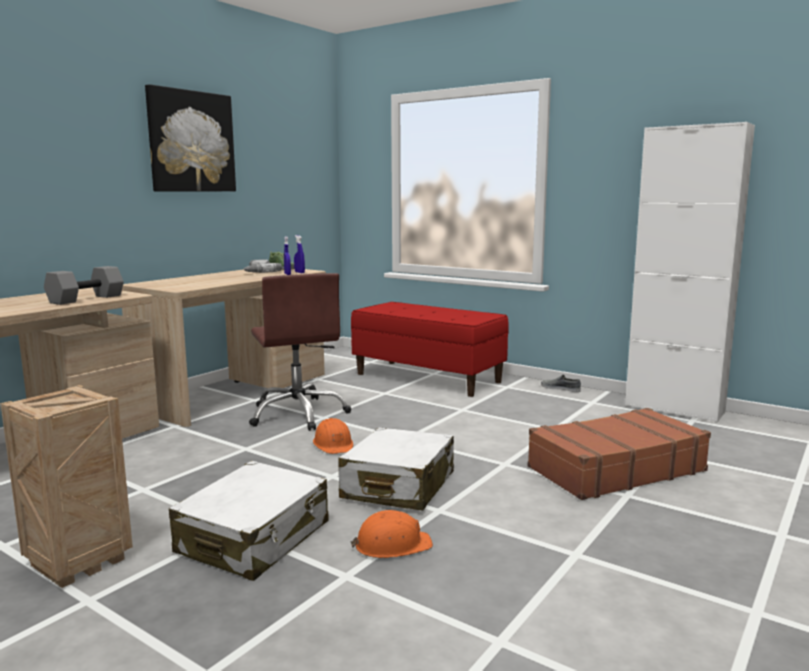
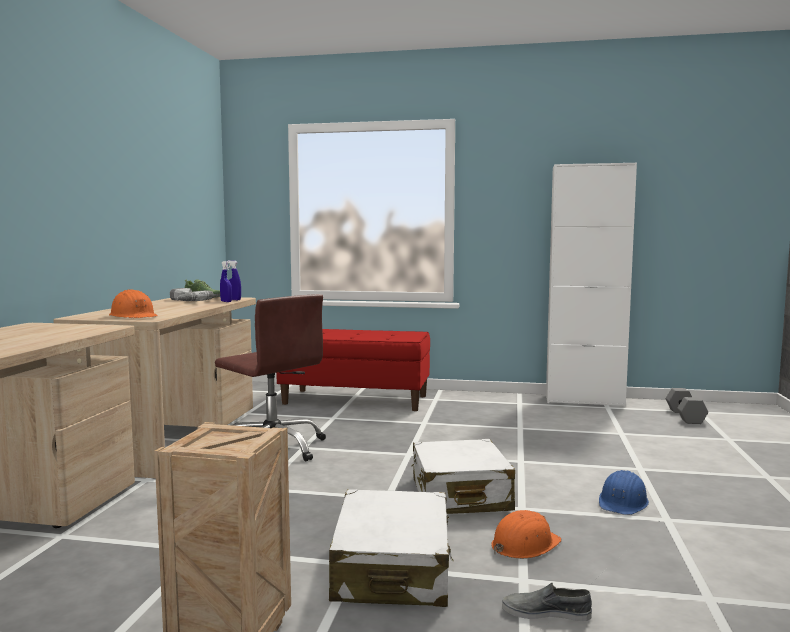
camera: 25 degrees left, 5 degrees down
(86, 299) = (64, 333): grey dumbbell -> grey dumbbell (686, 416)
(191, 142) = (112, 156): picture -> none
(334, 444) = (348, 469): orange hard hat -> orange hard hat (134, 316)
(553, 526) = (623, 502): none -> blue hard hat
(560, 388) = (480, 395): grey shoe -> grey shoe (546, 612)
(615, 469) = (605, 451): brown suitcase -> none

